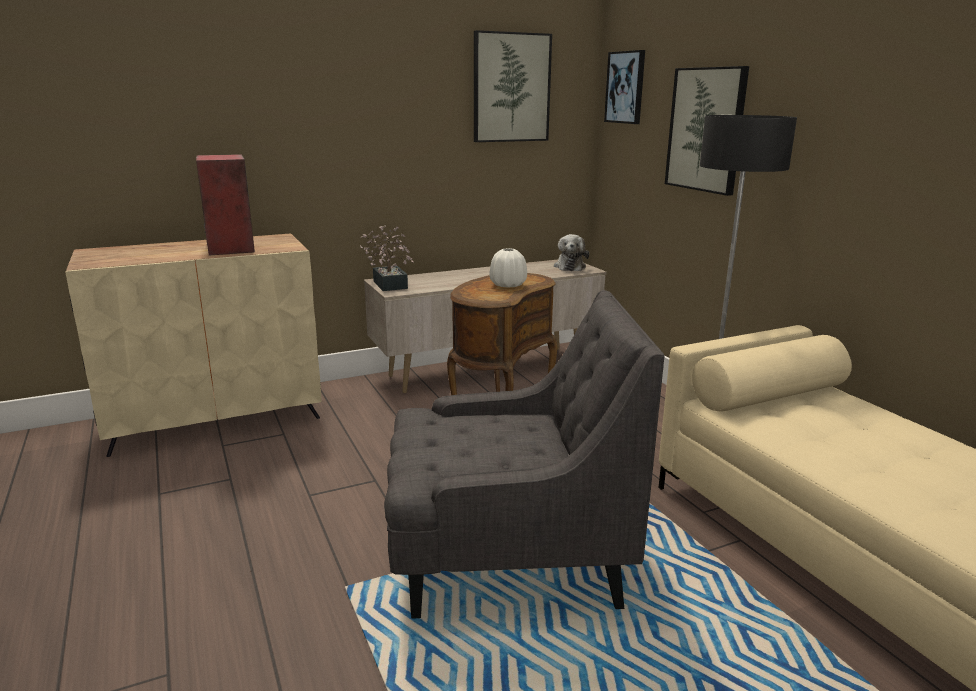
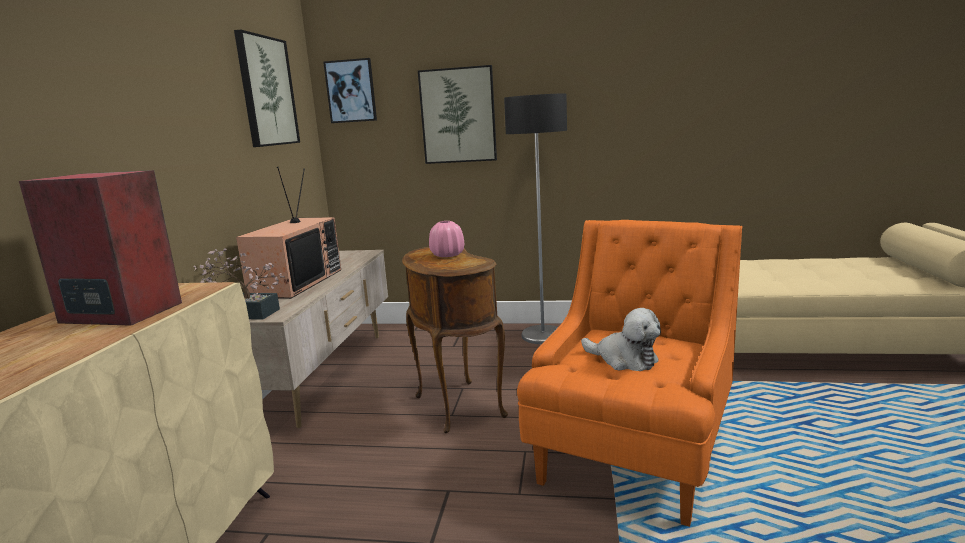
camera: 55 degrees left, 5 degrees down
(472, 274) = (296, 282): none -> television
(506, 560) = (633, 456): grey armchair -> orange armchair
(507, 285) = (447, 255): white vase -> pink vase
(570, 266) = (349, 254): plush toy -> plush toy (624, 359)

